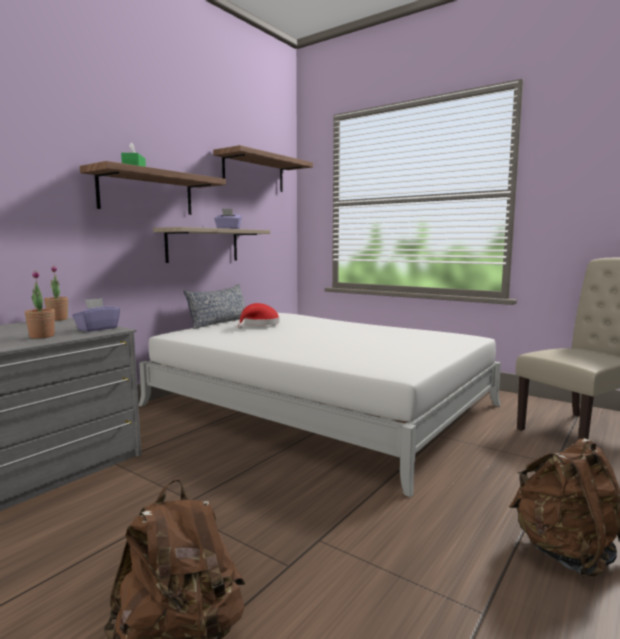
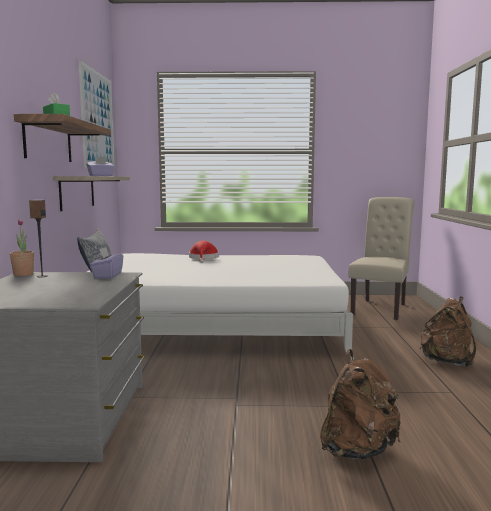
camera: 35 degrees left, 0 degrees up
(42, 336) = (87, 286): potted plant -> none
(59, 322) = (42, 276): none -> speaker
(254, 173) = (98, 120): shelf -> picture
(260, 324) = (145, 263): red hat -> red hat (203, 258)

